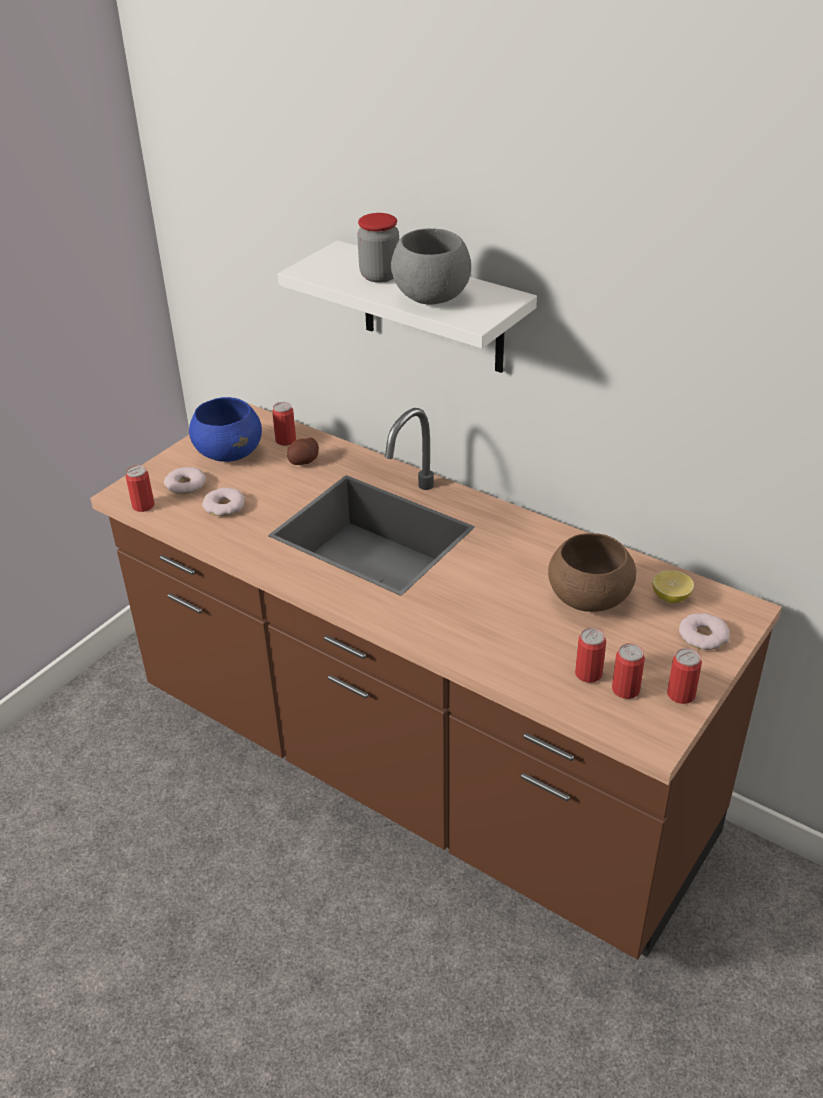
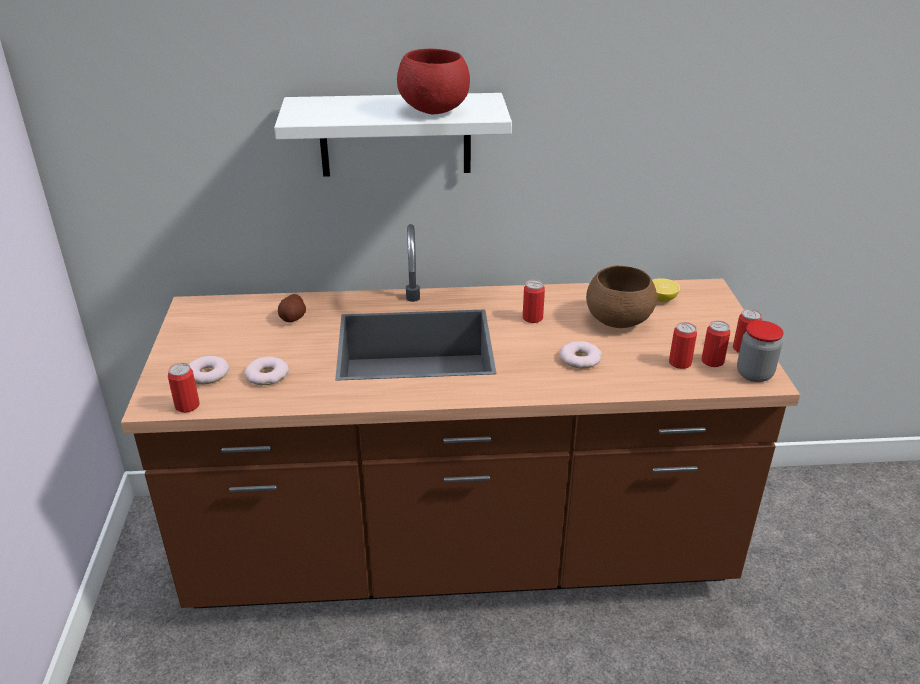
camera: 40 degrees left, 5 degrees down
(229, 453) = (217, 337): blue bowl -> none
(285, 440) = (256, 310): can -> can (532, 318)
(379, 276) = (366, 108): jar -> jar (754, 374)
(430, 299) = (433, 111): grey bowl -> red bowl
(703, 636) = (708, 312): donut -> donut (580, 359)

